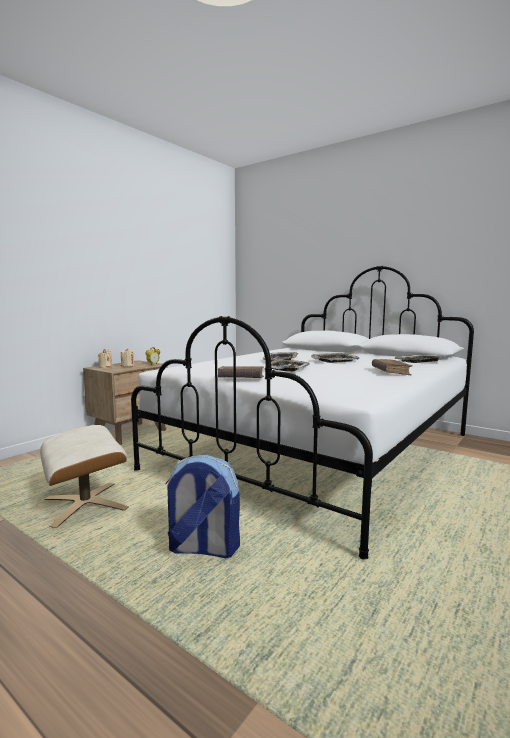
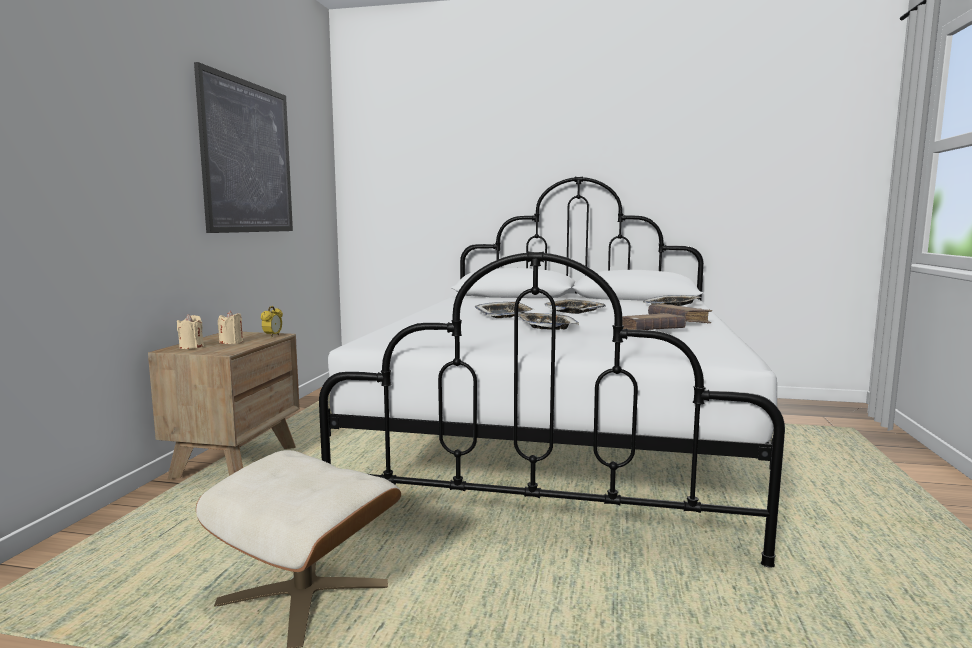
camera: 25 degrees left, 0 degrees up
(162, 262) = (248, 157): none -> picture
(202, 549) = (572, 611): backpack -> none
(241, 379) = (527, 346): brown book -> brown book (649, 331)

